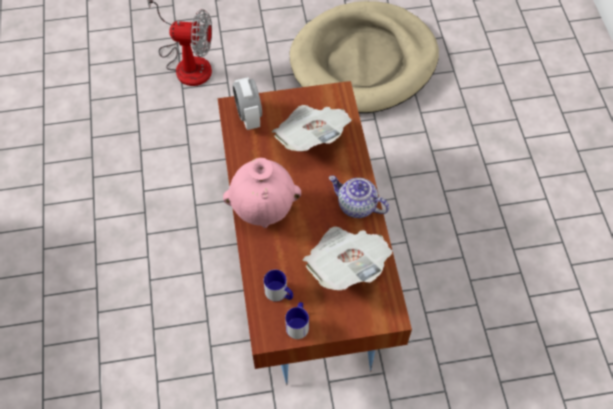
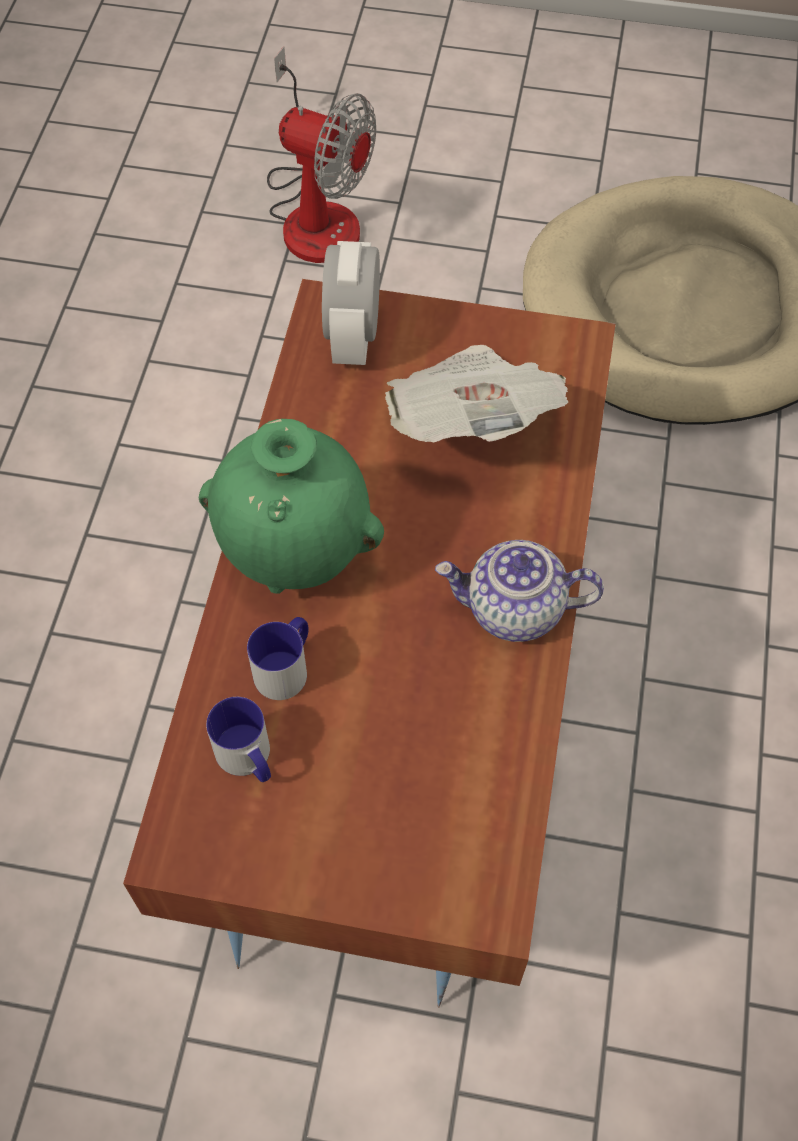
camera: 20 degrees right, 0 degrees up
(264, 210) = (297, 553): pink vase -> green vase
(298, 324) = (260, 846): mug -> mug (286, 667)
(345, 265) = (429, 743): newspaper -> none
(356, 205) = (514, 610): teapot -> teapot turned 45 degrees counterclockwise

